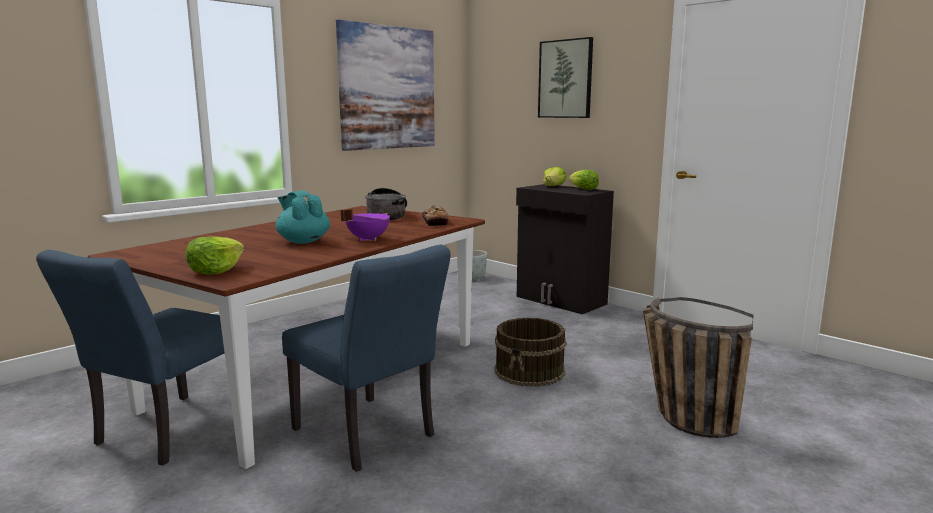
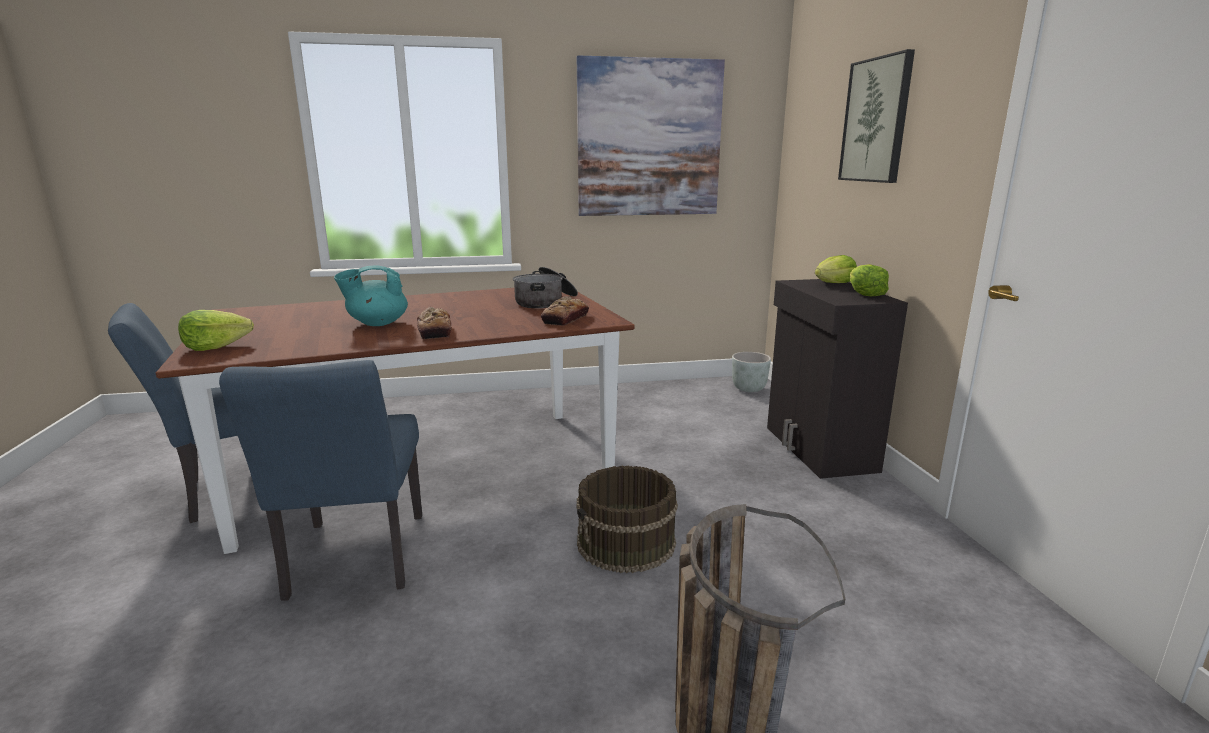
camera: 35 degrees right, 5 degrees up
(303, 241) = (377, 323): turquoise teapot -> turquoise teapot turned 105 degrees counterclockwise
(367, 239) = (434, 331): purple cooking pot -> bread

